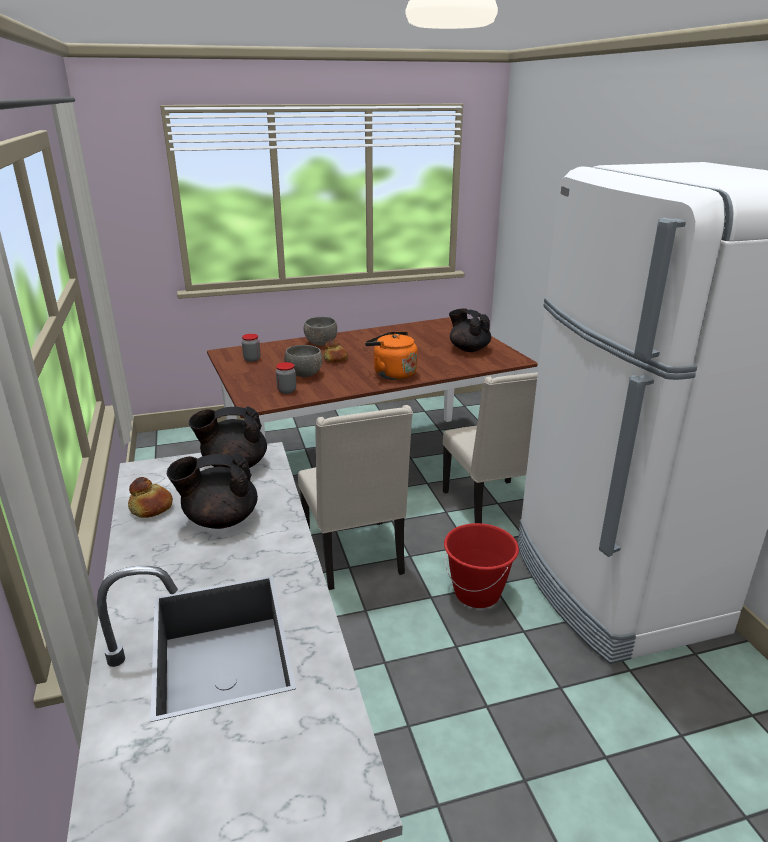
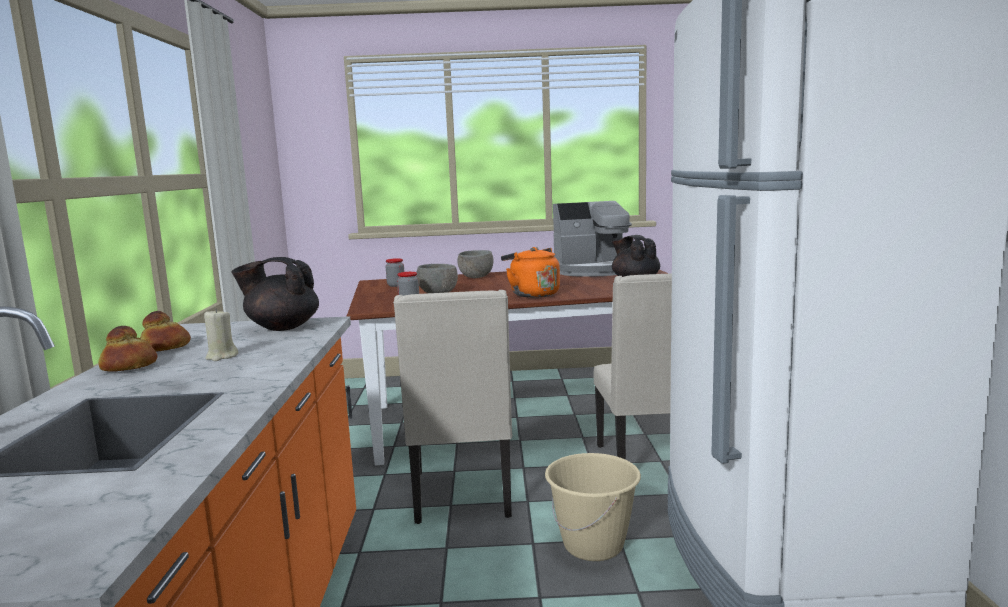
camera: 15 degrees right, 15 degrees down
(220, 519) = (221, 357): black teapot -> beige candle
(335, 359) = (480, 286): bread -> bread (129, 367)
(422, 331) = (592, 271): none -> coffee machine
(477, 593) = (594, 545): red bucket -> beige bucket

